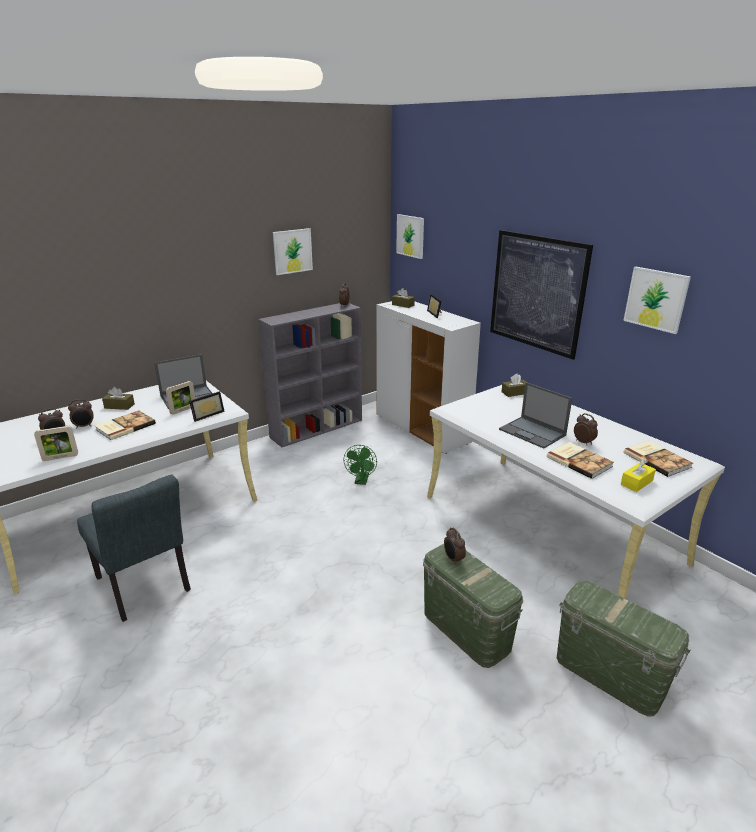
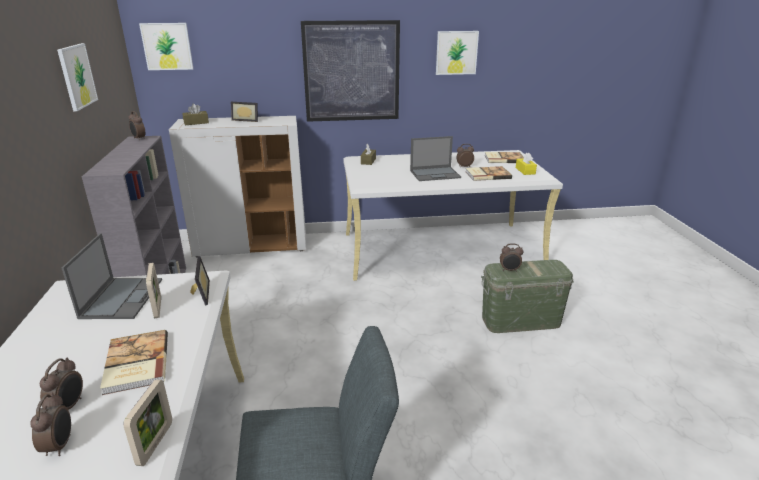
camera: 60 degrees left, 0 degrees up
(119, 406) = (48, 361): brown tissue box -> none
(361, 481) = (291, 303): green fan -> none
(609, 674) = (584, 286): green storage box -> none

